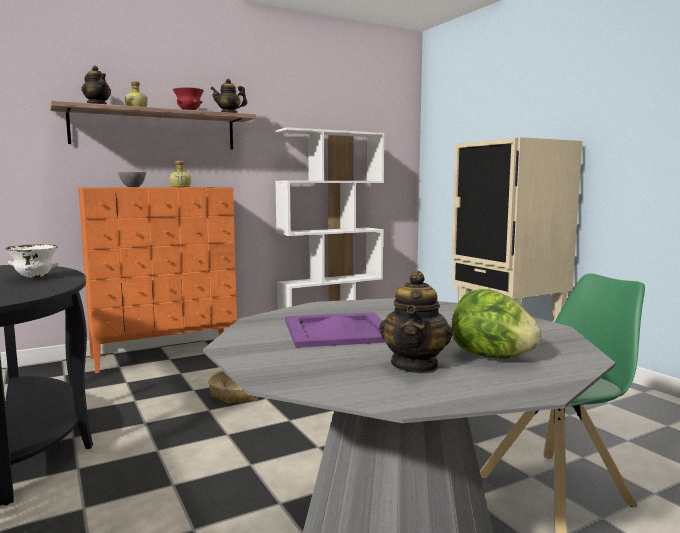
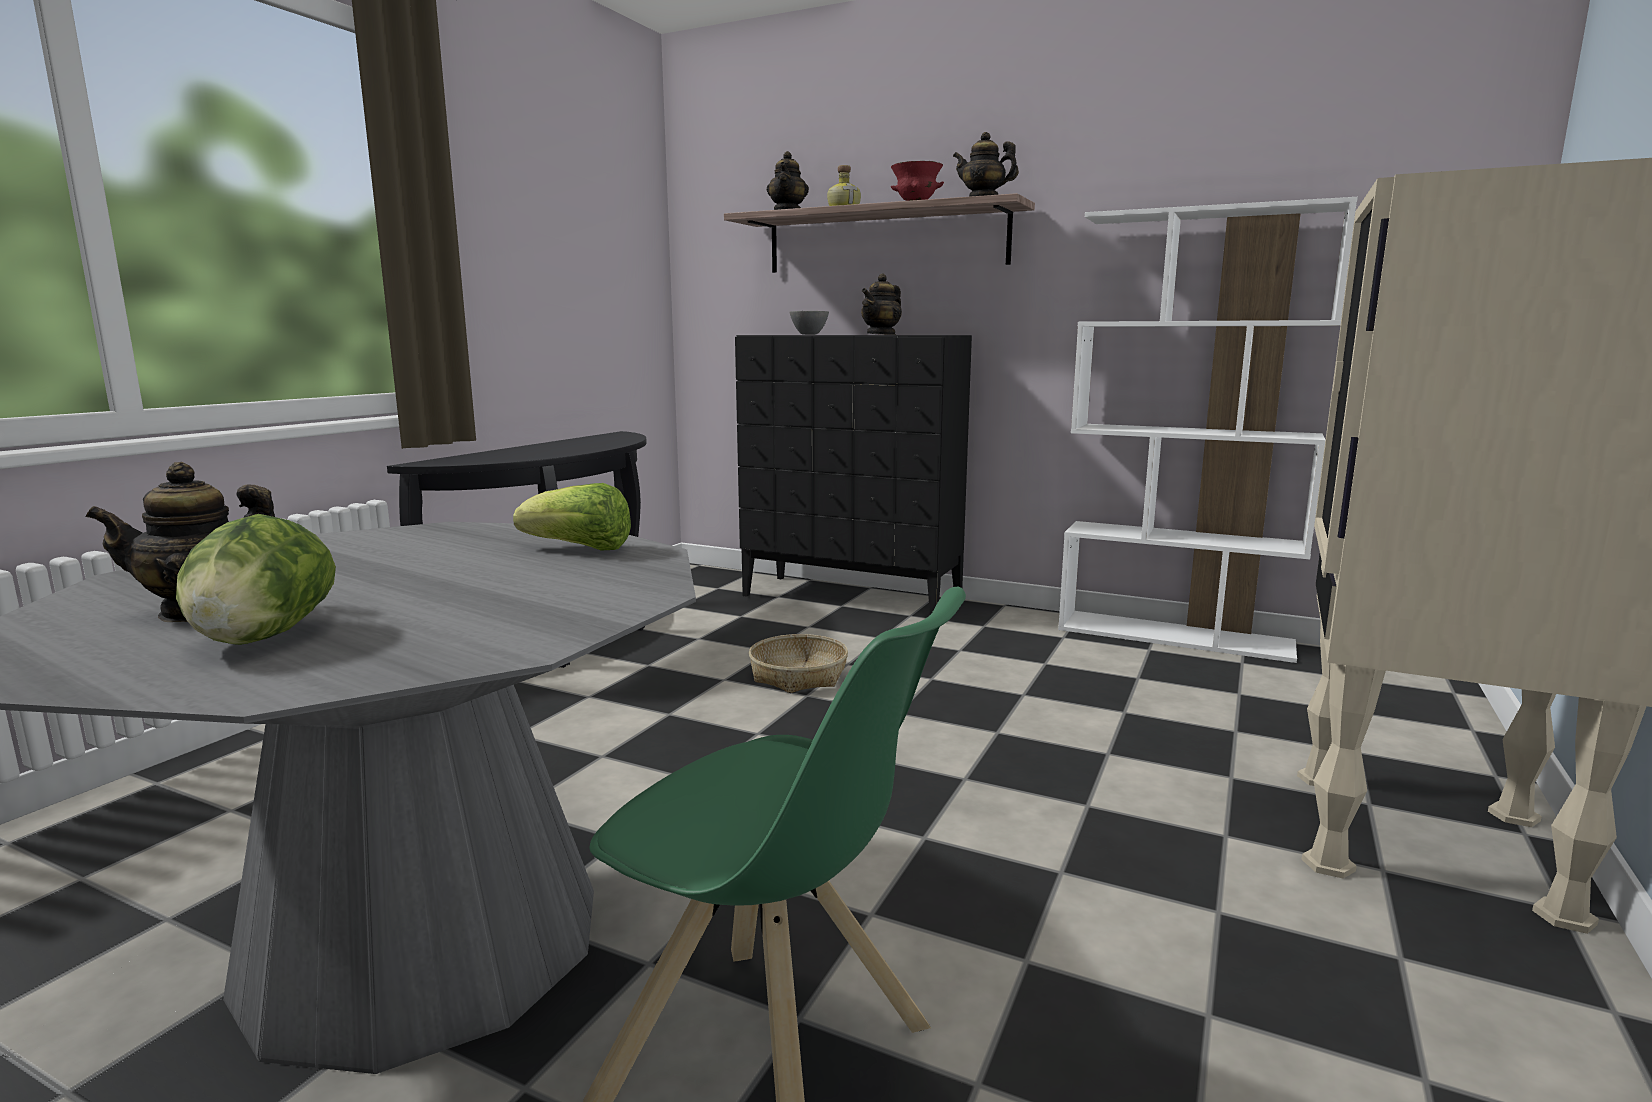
camera: 55 degrees right, 5 degrees up
(34, 278) = (560, 447): white bowl -> none
(166, 355) = (851, 599): orange dresser -> black dresser
(181, 187) = (882, 334): bottle -> teapot
(338, 330) = (400, 558): purple tray -> none
(373, 307) = (580, 549): none -> lettuce

